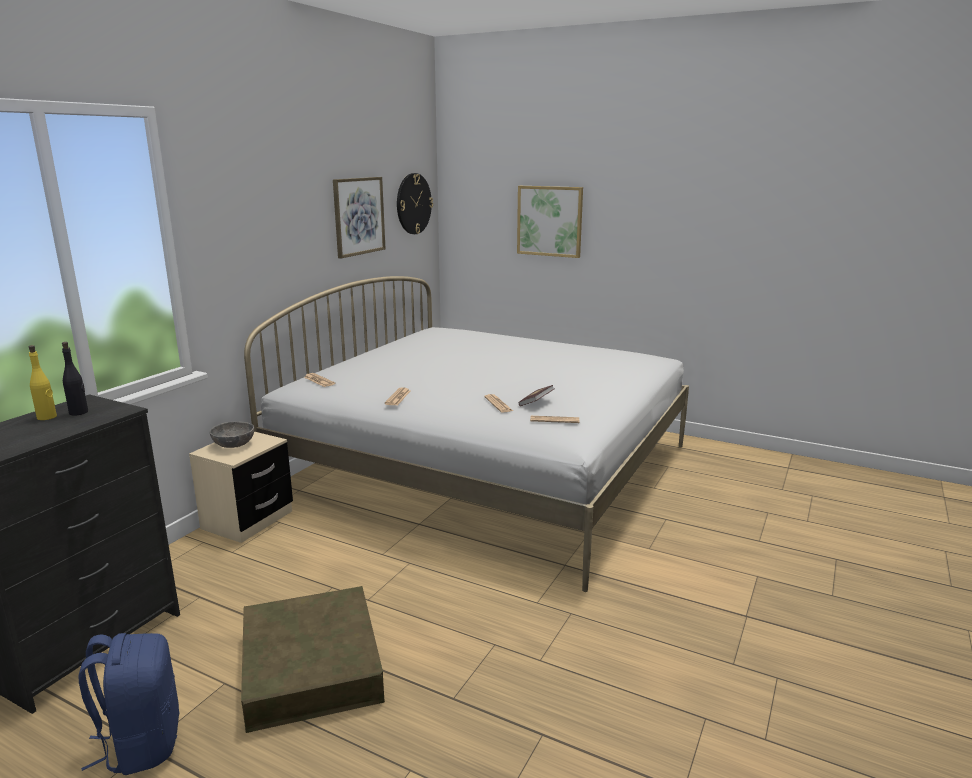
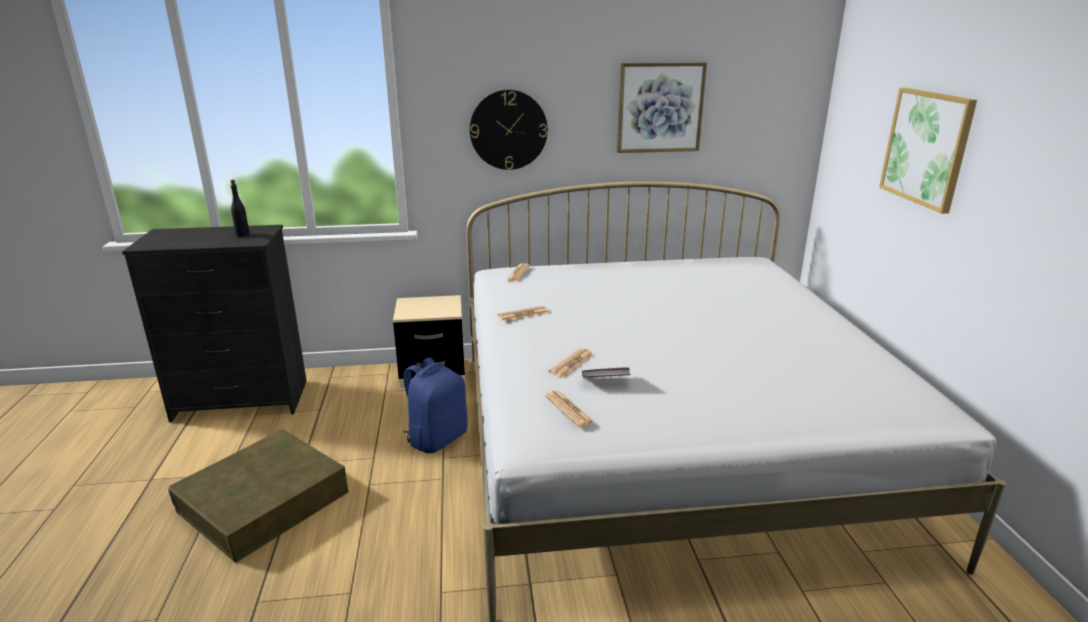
camera: 55 degrees right, 5 degrees up
(47, 417) = (228, 232): yellow bottle -> none
(142, 743) = (153, 475): blue backpack -> blue backpack (437, 438)
(234, 445) = (427, 304): grey bowl -> none
(413, 204) = (771, 99): wall clock -> wall clock (508, 130)

